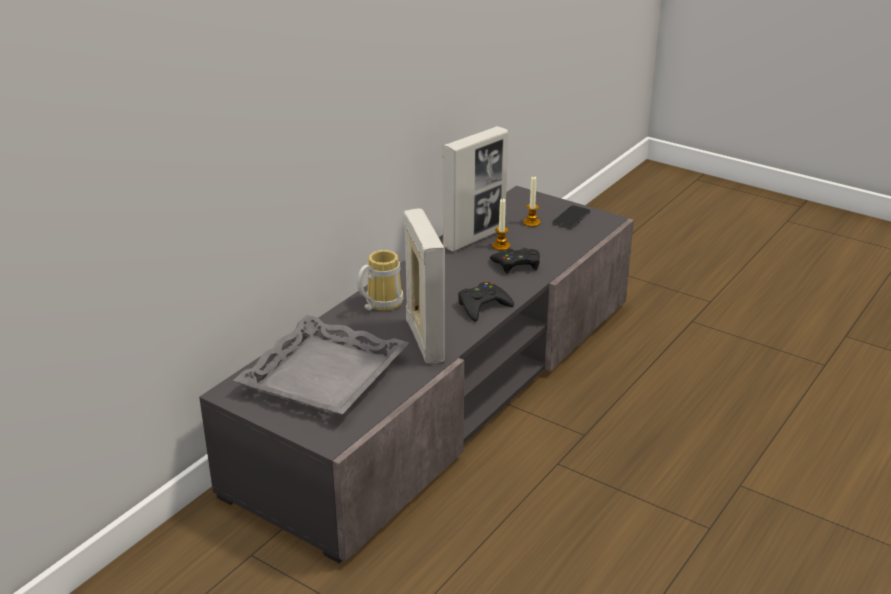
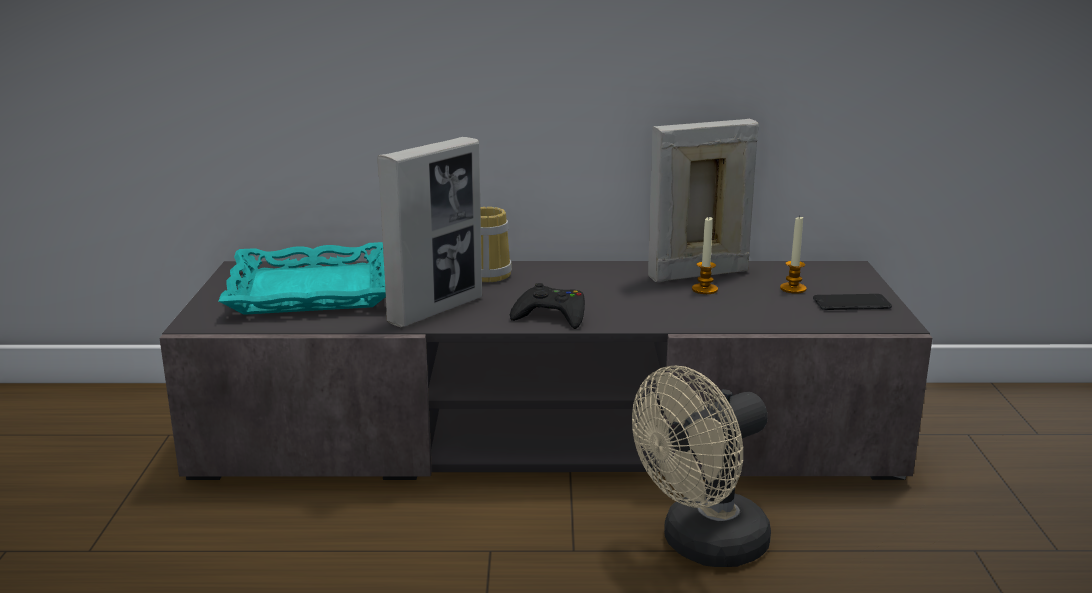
camera: 55 degrees right, 10 degrees down
(325, 376) = (311, 291): grey tray -> turquoise tray
(474, 238) = (697, 274): picture frame -> picture frame turned 150 degrees clockwise
(517, 264) = (677, 307): black game controller -> none
(619, 392) = (702, 546): none -> beige fan

